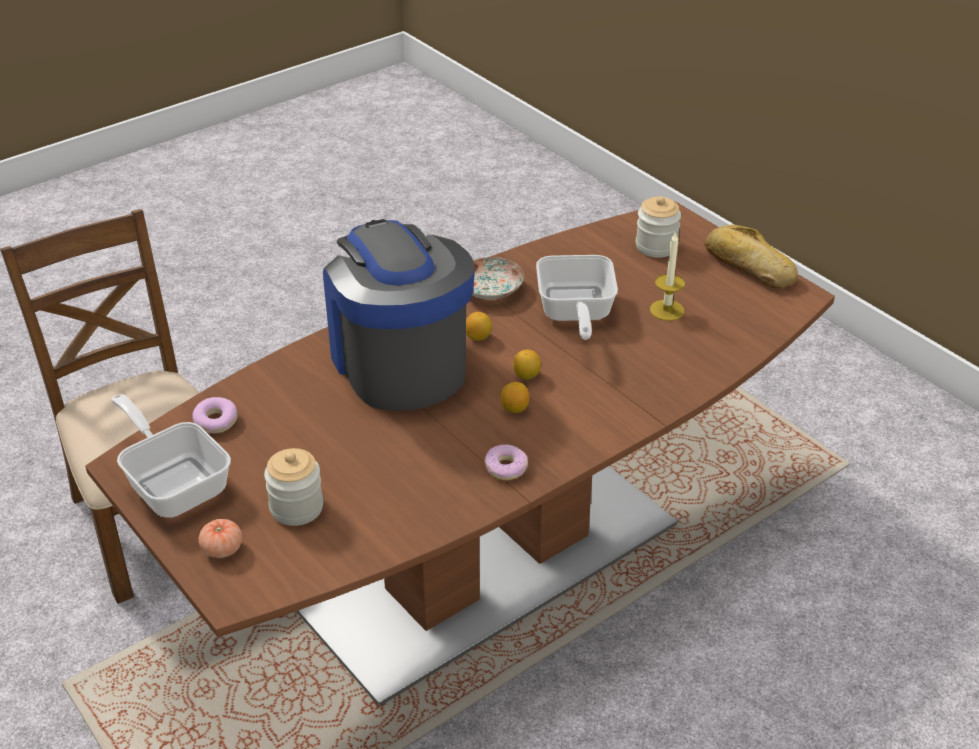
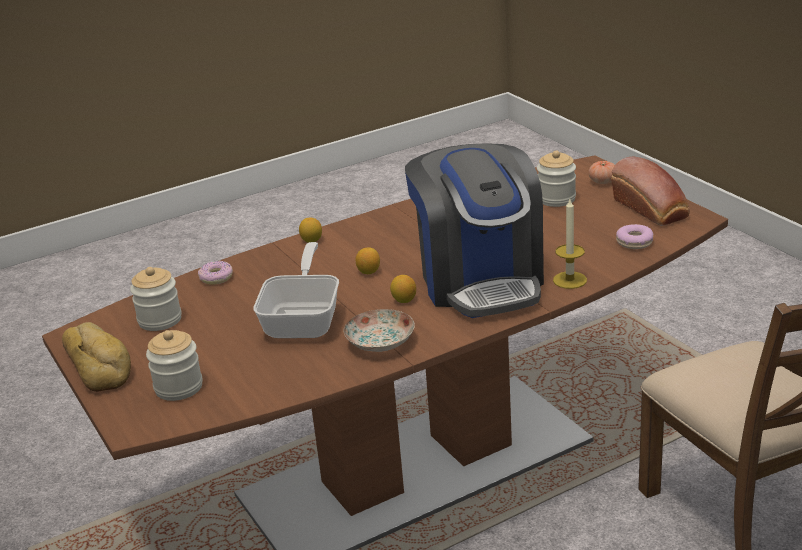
camera: 170 degrees left, 10 degrees down
(174, 482) = (652, 210): frying pan -> bread
(506, 468) = (403, 219): donut -> donut (216, 278)
(514, 408) = (386, 251): lemon -> lemon (311, 240)
(667, 310) = (213, 322): candle -> candle (570, 280)
(725, 312) = (160, 320): none -> jar

